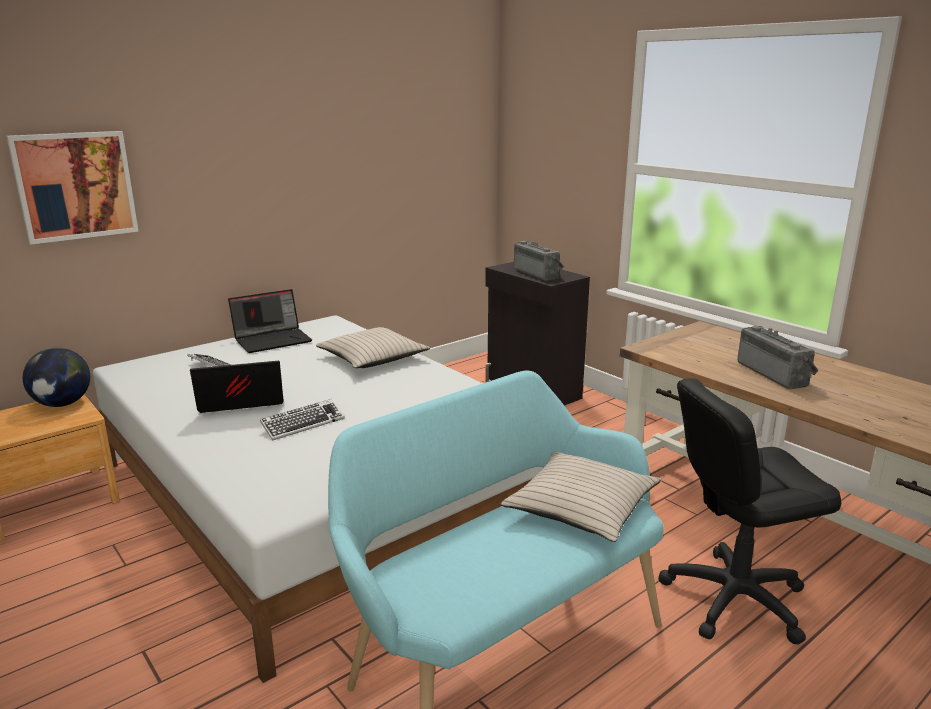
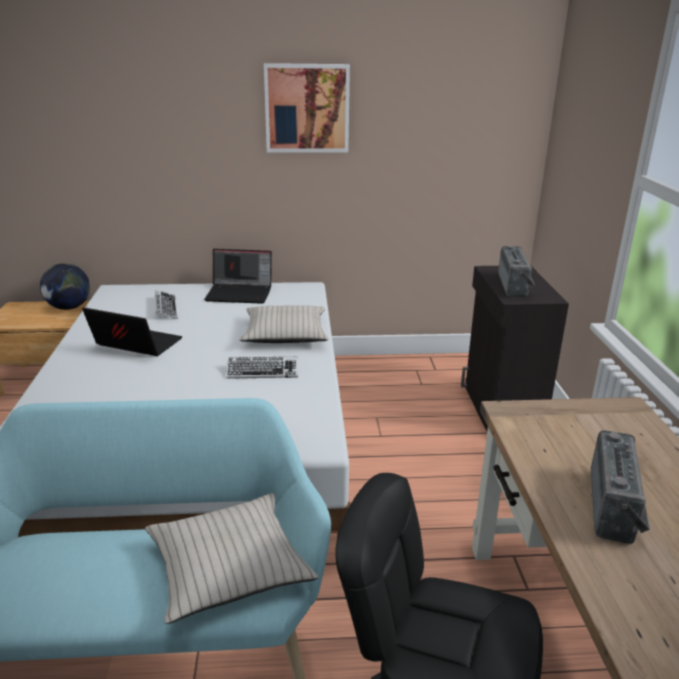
camera: 35 degrees right, 5 degrees up
(75, 186) = (94, 136): picture -> picture (307, 108)
(303, 424) = (144, 380): keyboard -> keyboard (263, 372)

